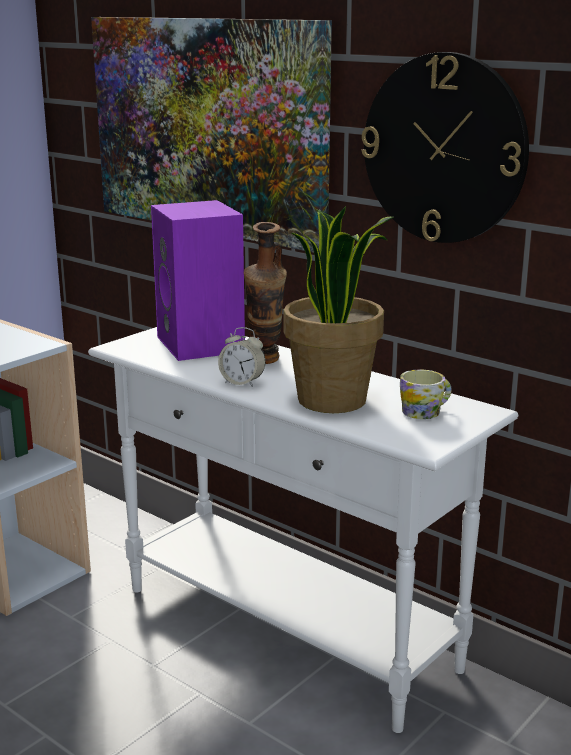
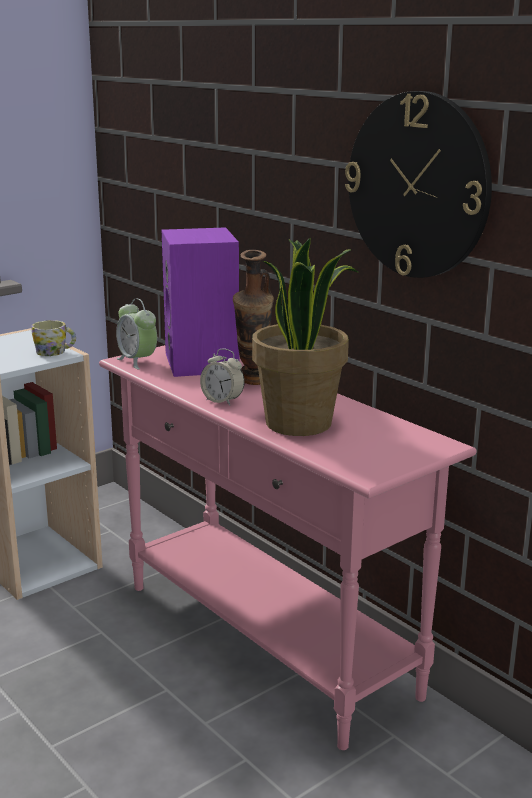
camera: 10 degrees right, 0 degrees up
(131, 347) = (137, 361): none -> alarm clock
(207, 127) = (222, 158): picture -> none
(288, 629) = (267, 640): white console table -> pink console table
(426, 412) = (383, 441): mug -> mug (55, 352)

